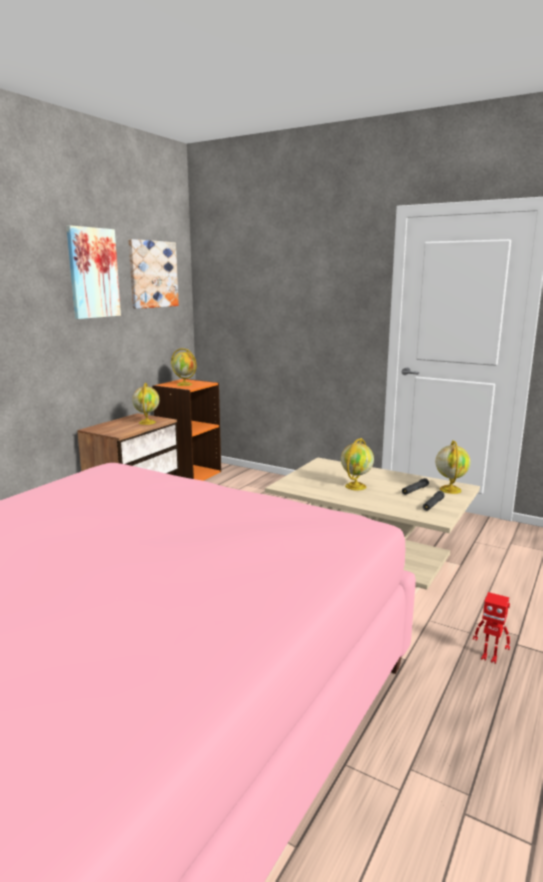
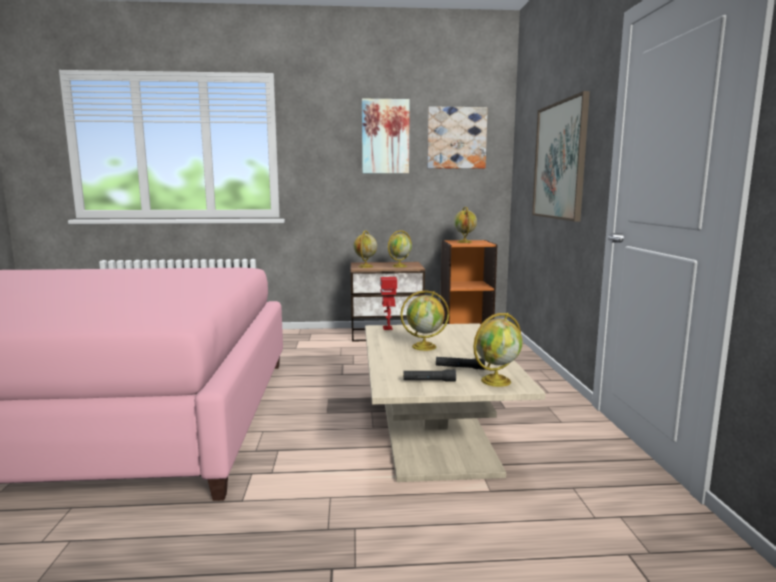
camera: 55 degrees right, 5 degrees down
(119, 431) = (365, 266): none -> globe
(302, 306) = (560, 161): none -> picture
(489, 657) = (283, 552): toy robot -> toy robot (388, 328)

